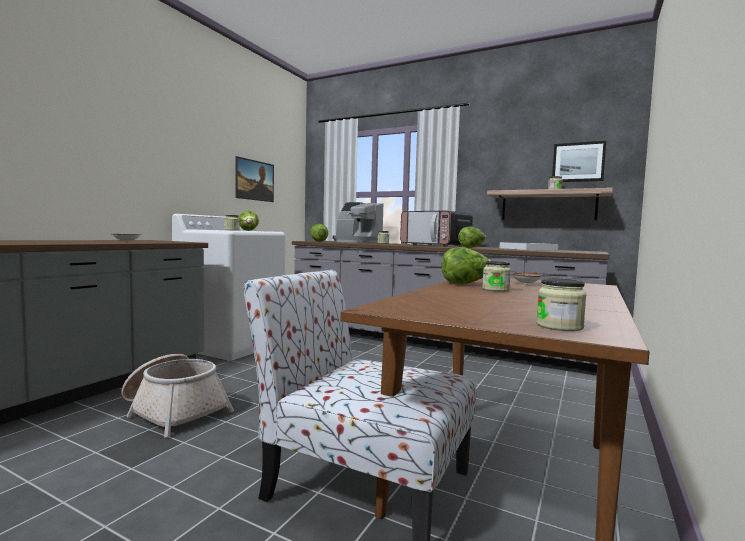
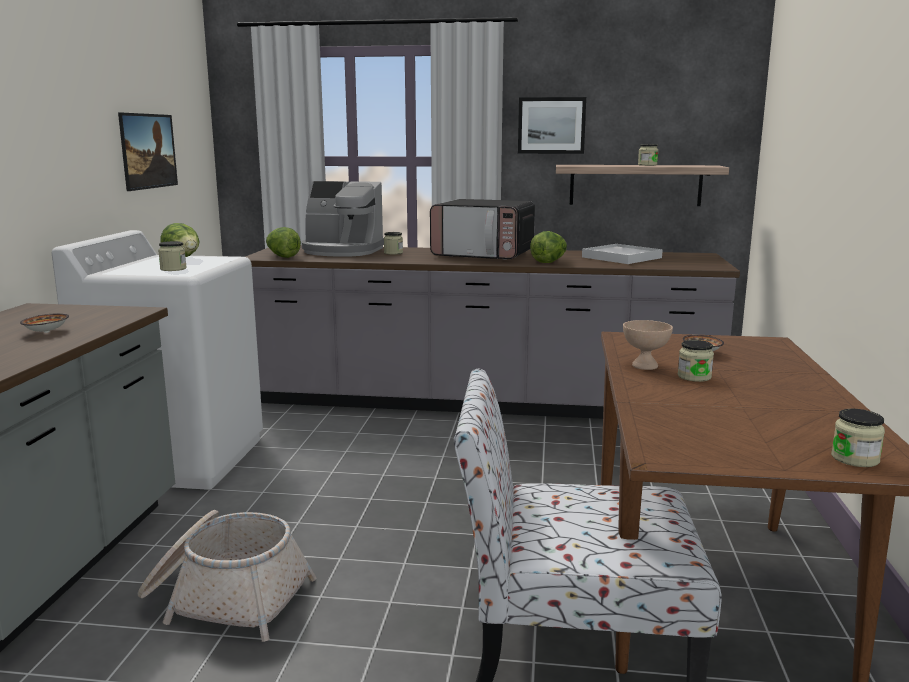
camera: 20 degrees left, 10 degrees up
(466, 284) = (644, 366): lettuce -> beige bowl
(578, 162) = (676, 121): picture -> picture (551, 125)

